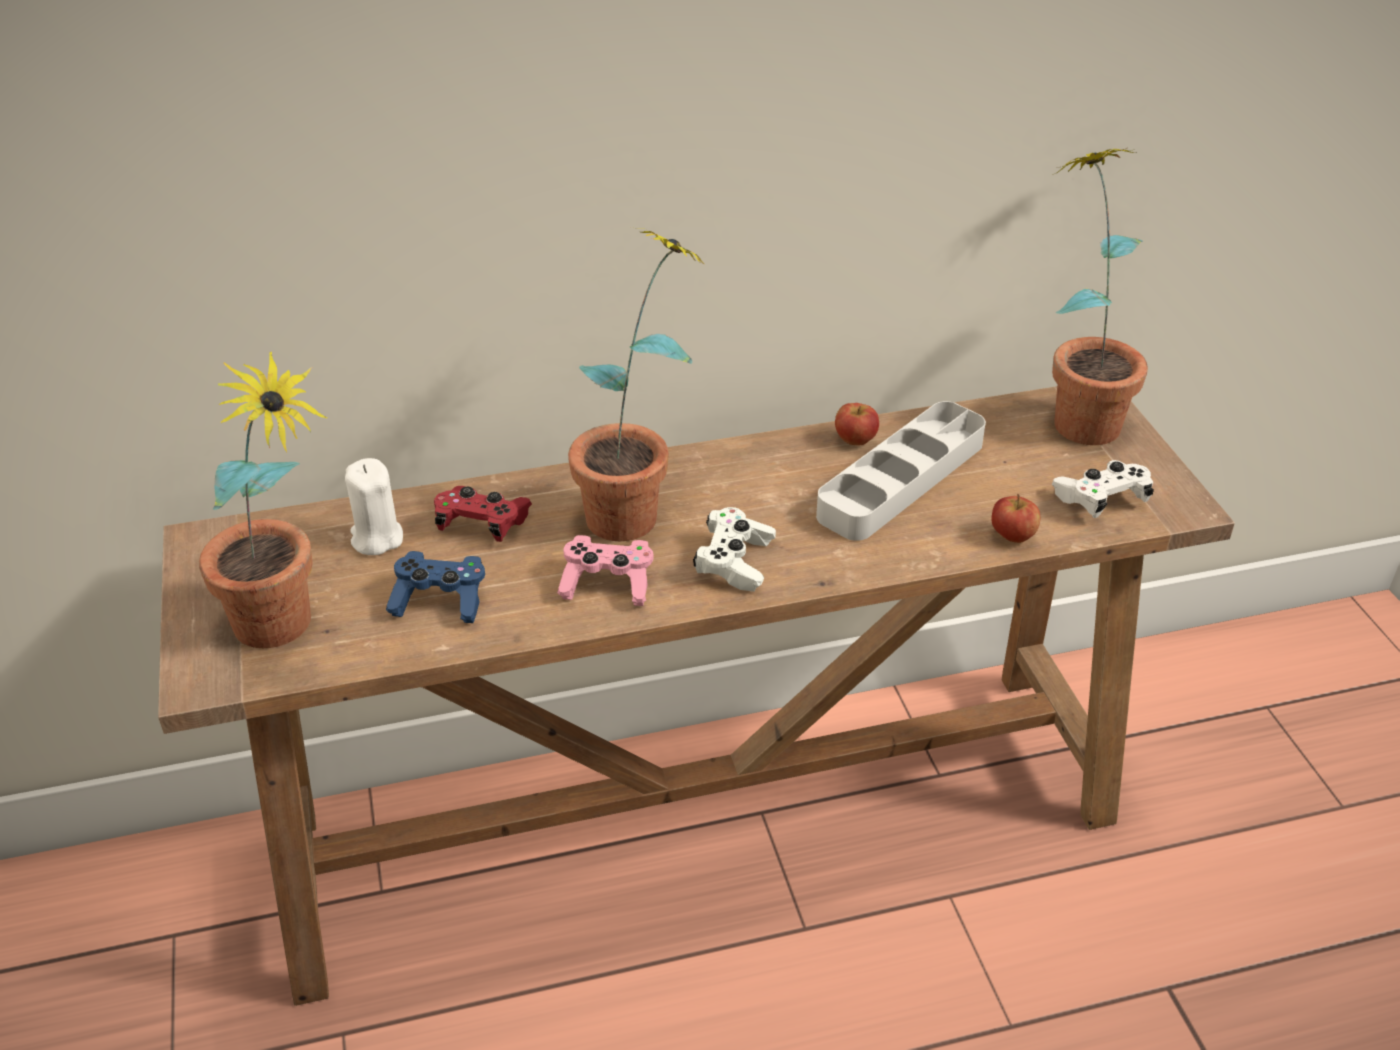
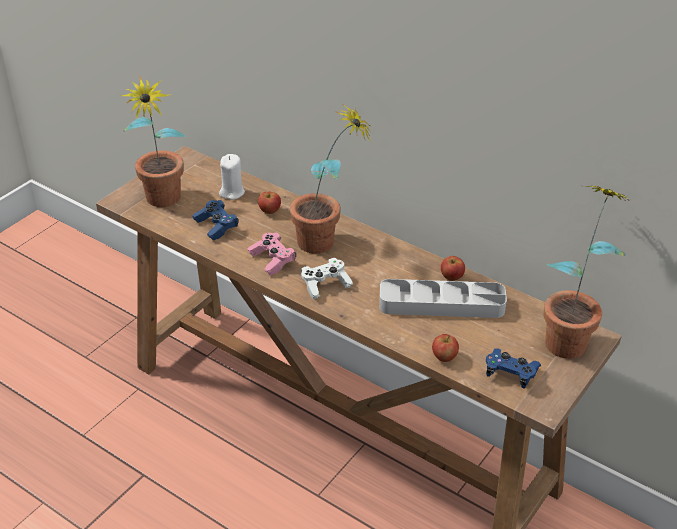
camera: 50 degrees right, 0 degrees up
(482, 524) = (269, 211): red game controller -> apple
(1101, 499) = (510, 374): white game controller -> blue game controller

